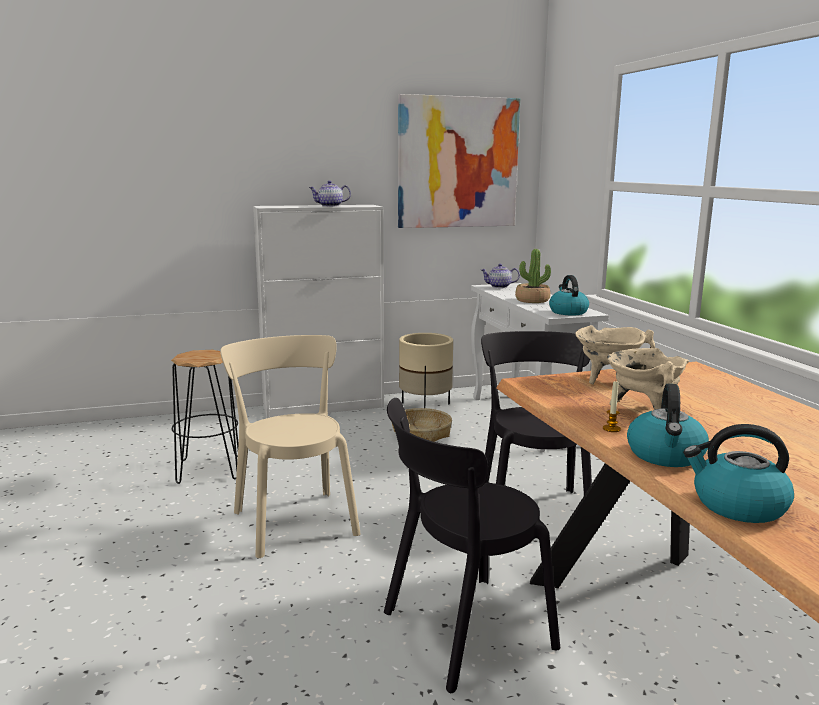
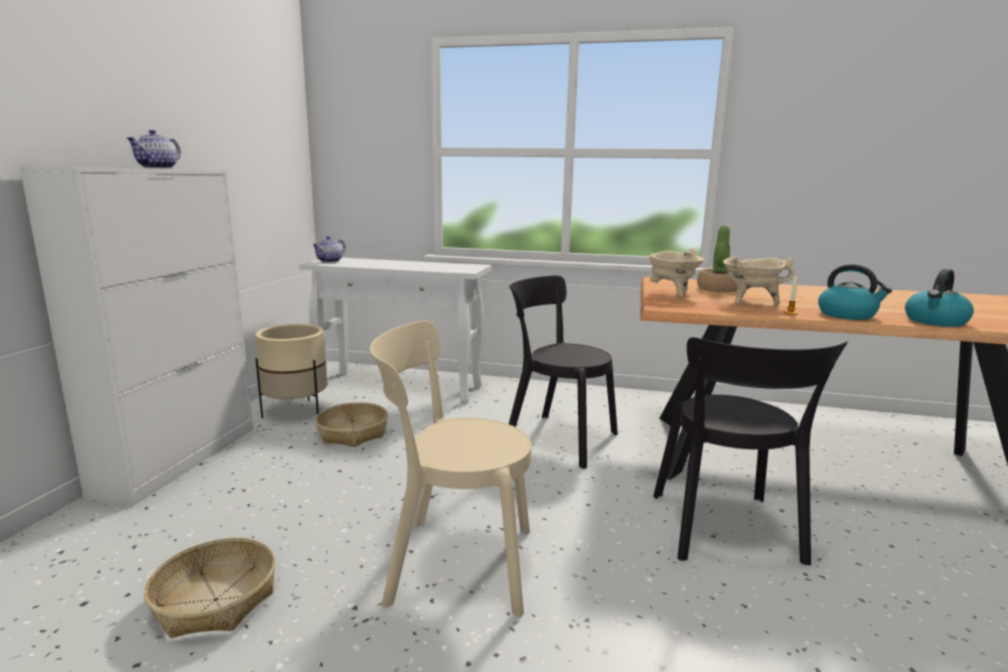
camera: 60 degrees left, 0 degrees up
(208, 469) = (216, 600): black stool -> basket
(458, 163) = (251, 122): picture -> none
(532, 300) = (404, 265): potted plant -> potted plant (718, 289)
(567, 312) = (463, 267): kettle -> none

